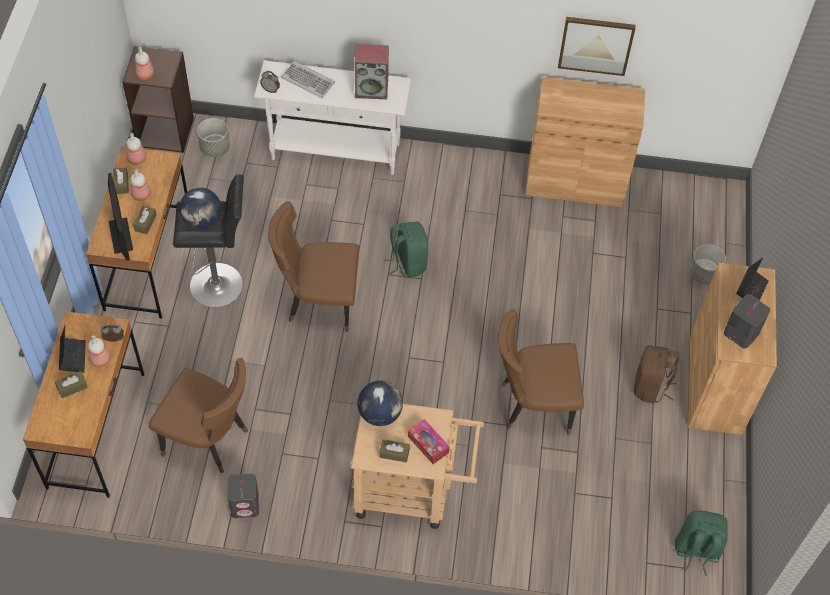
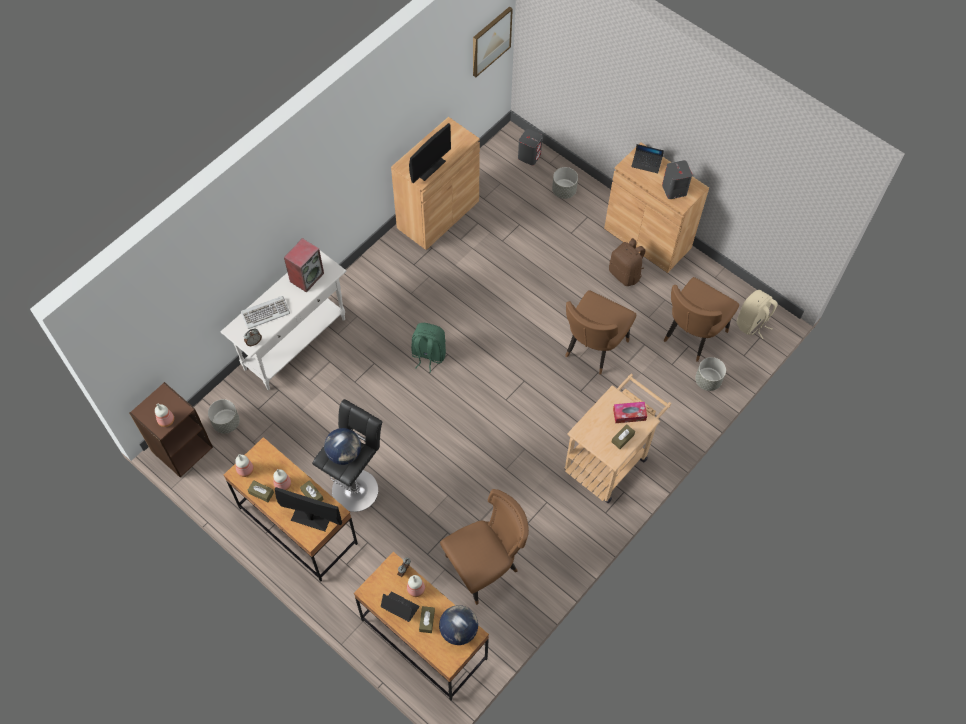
camera: 55 degrees left, 5 degrees up
(245, 505) = (552, 569): grey speaker -> grey speaker (529, 156)
(318, 302) = (419, 430): brown chair -> brown chair (691, 335)
(380, 414) = (587, 430): globe -> globe (459, 630)
(569, 106) = (429, 167): none -> monitor
(583, 541) = (708, 381): none -> grey planter
(596, 45) = (412, 116): picture -> picture (490, 41)
(696, 550) = (752, 323): green backpack -> beige backpack
(751, 289) = (646, 163): laptop -> laptop turned 135 degrees clockwise

